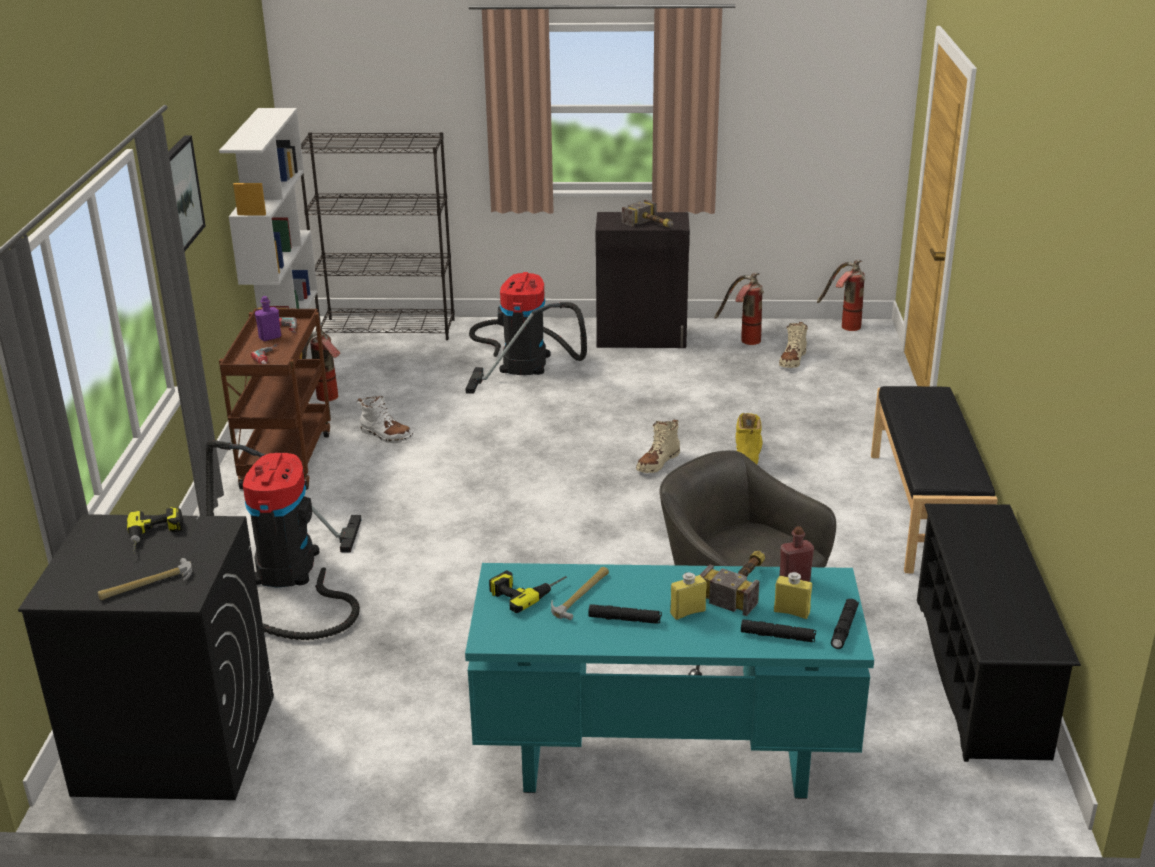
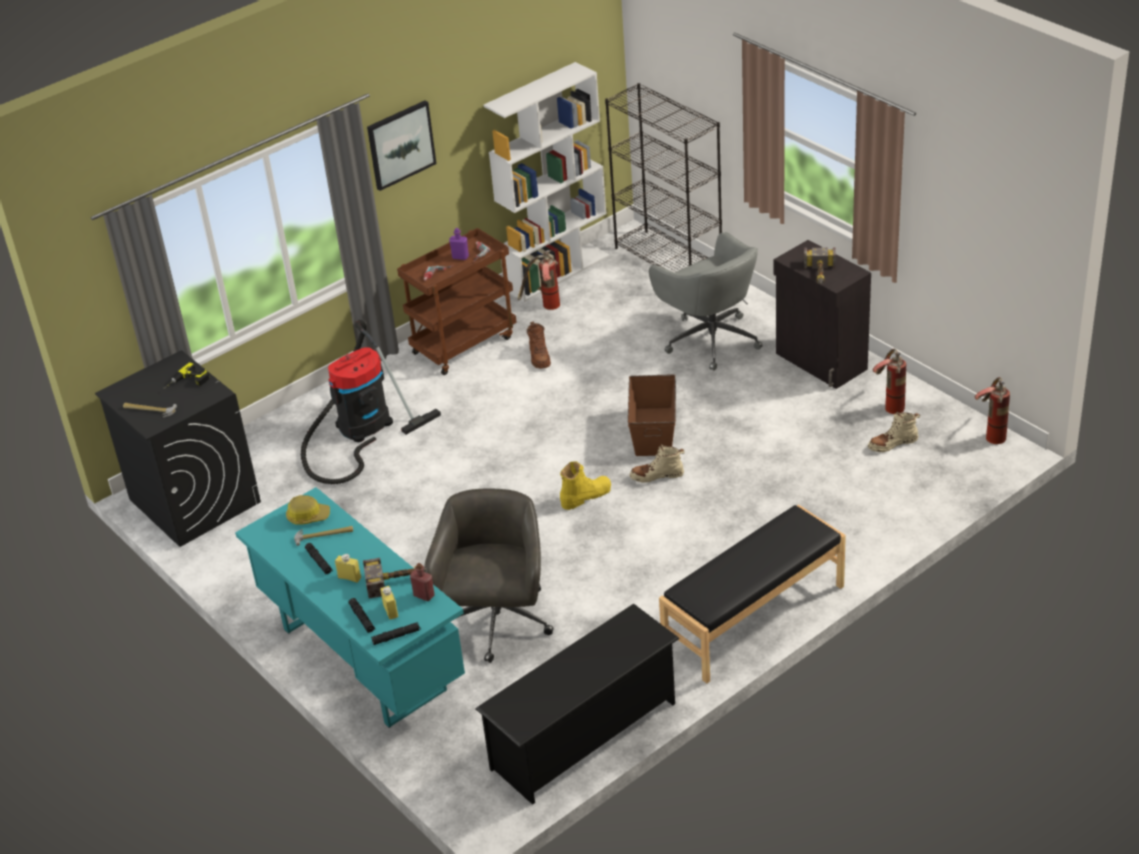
camera: 50 degrees right, 10 degrees up
(386, 435) = (539, 357): white boot -> brown boot
(524, 360) = (710, 339): vacuum cleaner -> grey office chair
(526, 590) = (308, 516): power drill -> hard hat
(595, 437) = (653, 431): none -> brown storage box
(748, 456) = (719, 506): yellow boot -> yellow boot (585, 496)

